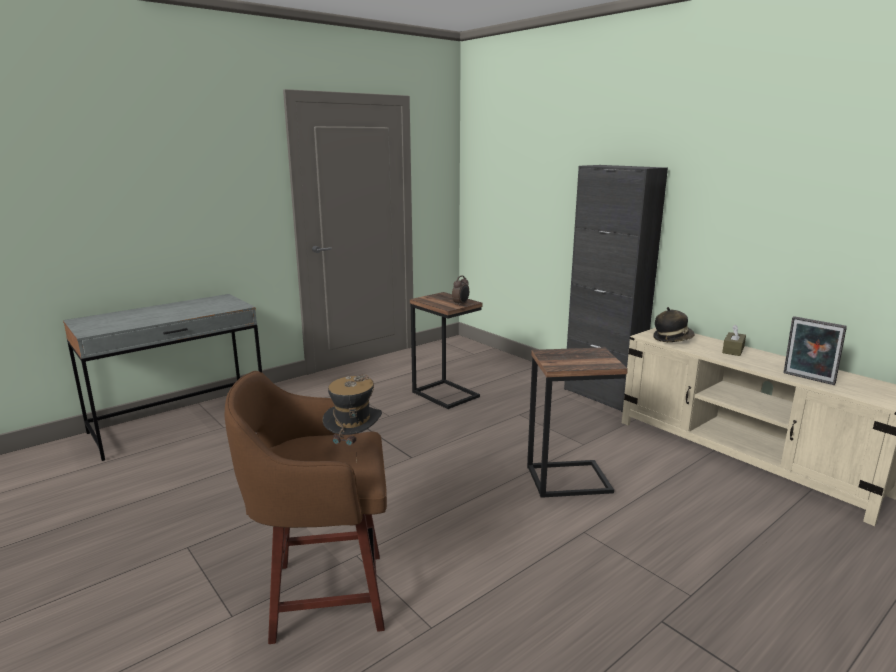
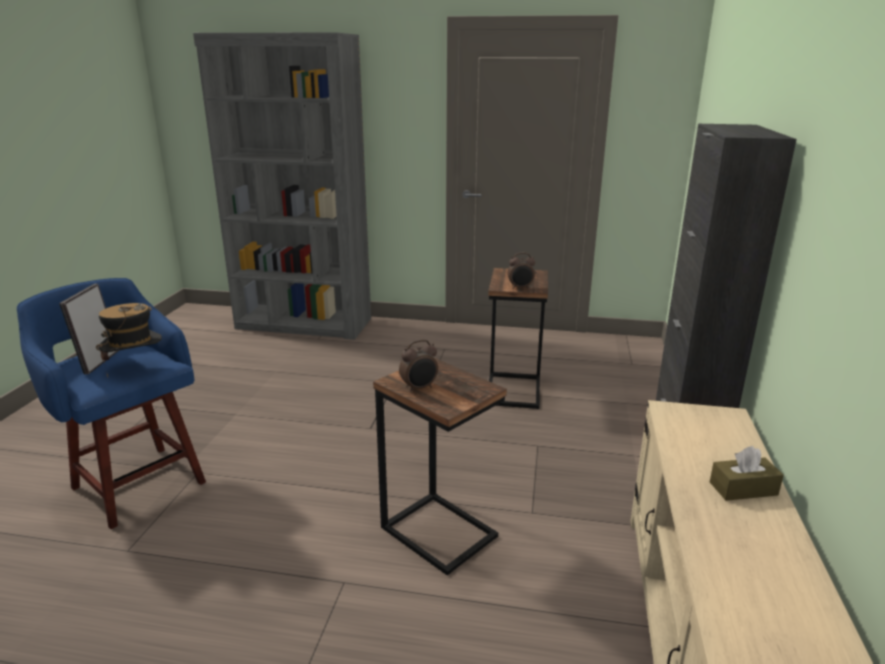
camera: 50 degrees right, 5 degrees up
(180, 423) = (304, 324): grey desk -> grey bookcase
(323, 596) = (136, 483): brown stool -> blue stool
(576, 363) = (419, 388): none -> alarm clock
(672, 339) = (695, 430): hat -> none
(807, 379) = (727, 592): picture frame -> picture frame (98, 362)

